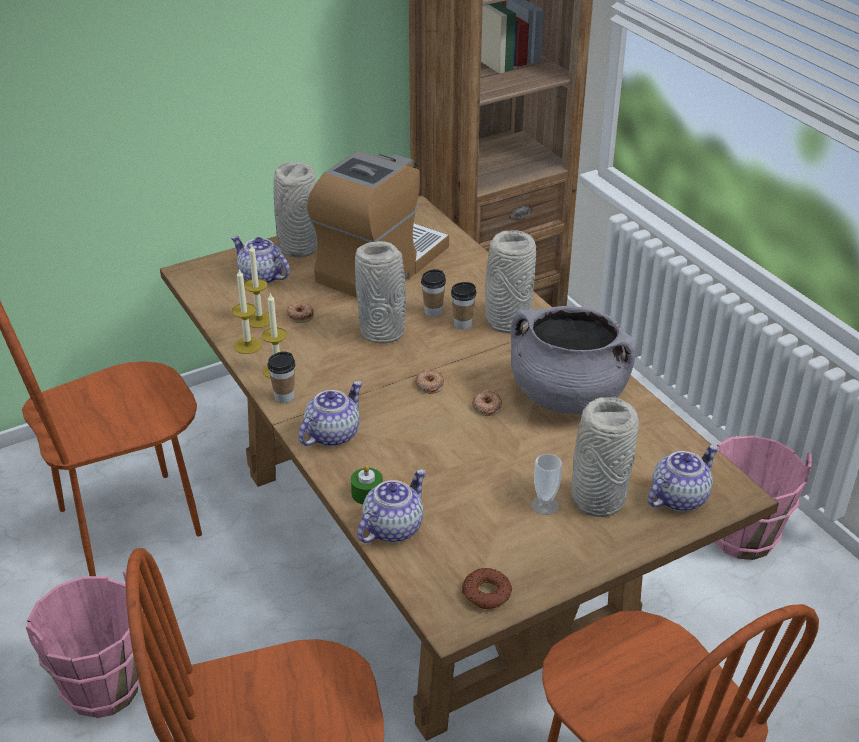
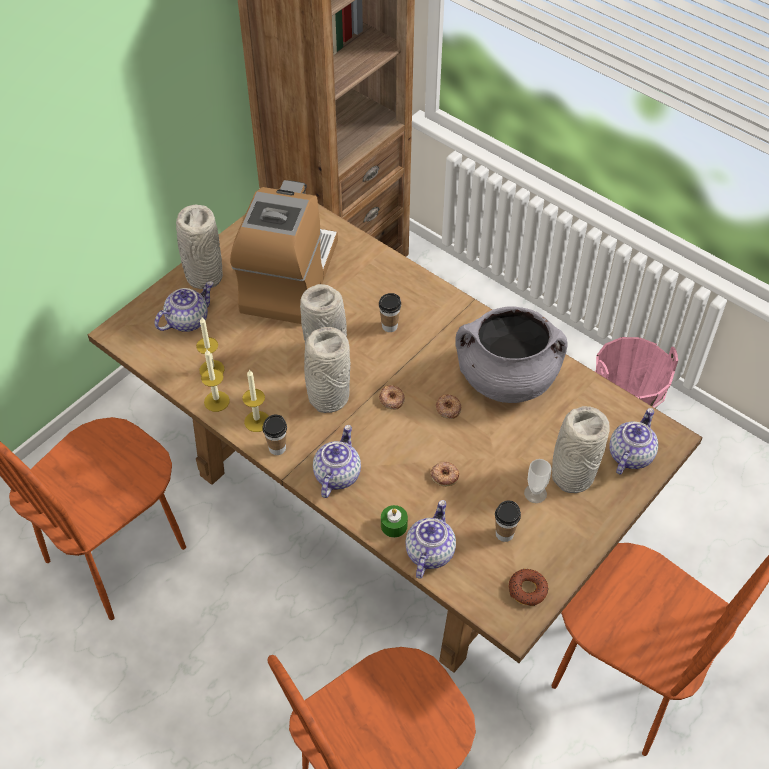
camera: 20 degrees left, 15 degrees up
(102, 688) = (175, 716): pink bucket -> none
(261, 277) = (187, 320): teapot -> teapot turned 120 degrees clockwise
(300, 315) = (245, 354): donut -> donut (444, 475)
(433, 312) = (358, 319): cup -> cup (504, 534)
(506, 321) = (424, 313): grey vase -> grey vase (327, 397)

